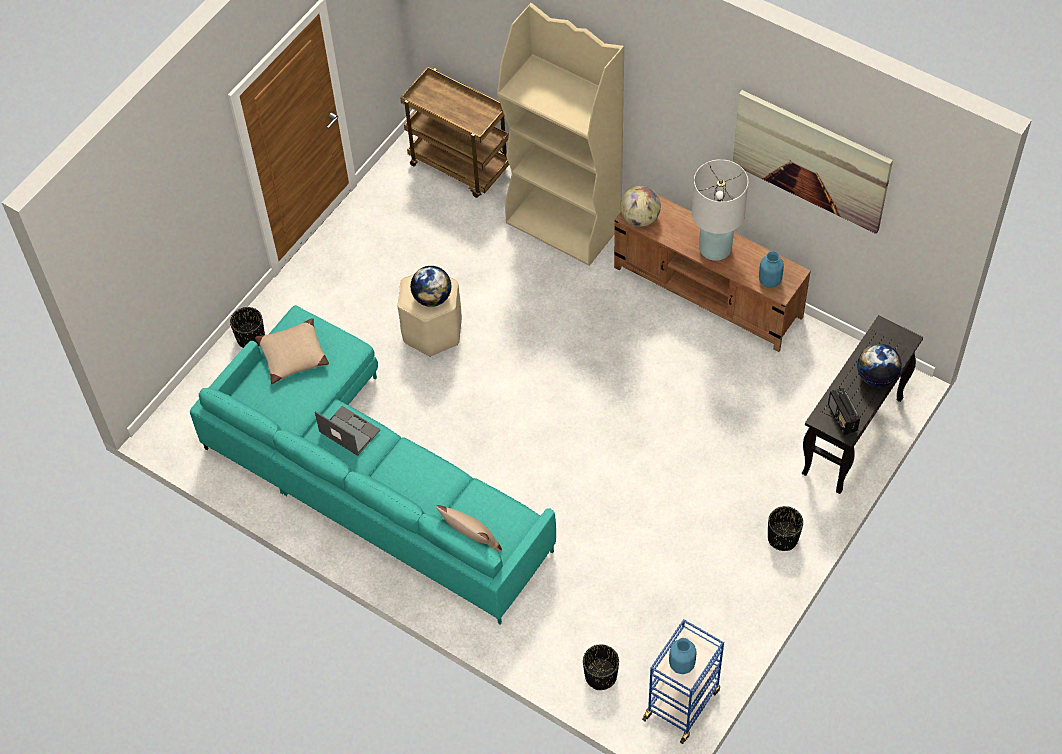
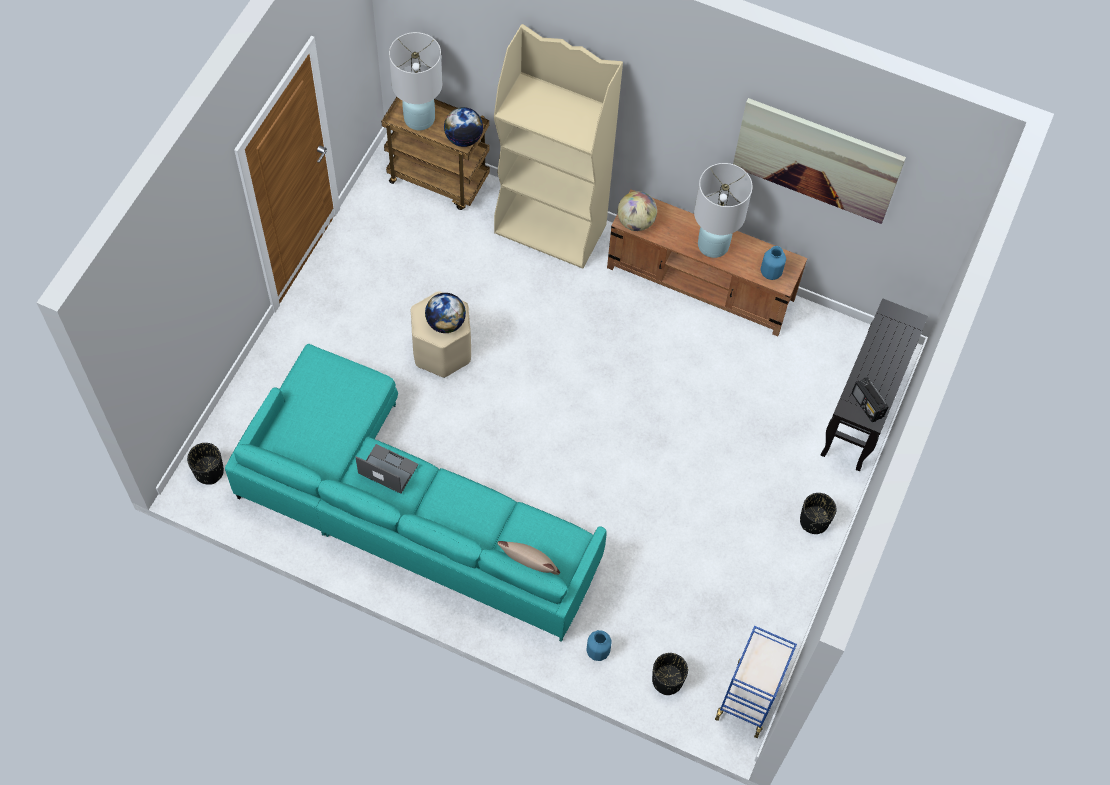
camera: 15 degrees left, 5 degrees up
(250, 338) = (262, 378): black planter -> black planter (208, 472)
(293, 356) = (317, 397): beige pillow -> none
(439, 99) = (419, 118): none -> white table lamp
(681, 664) = (758, 669): blue vase -> blue vase (597, 651)
(876, 377) = (892, 360): globe -> globe (463, 138)

